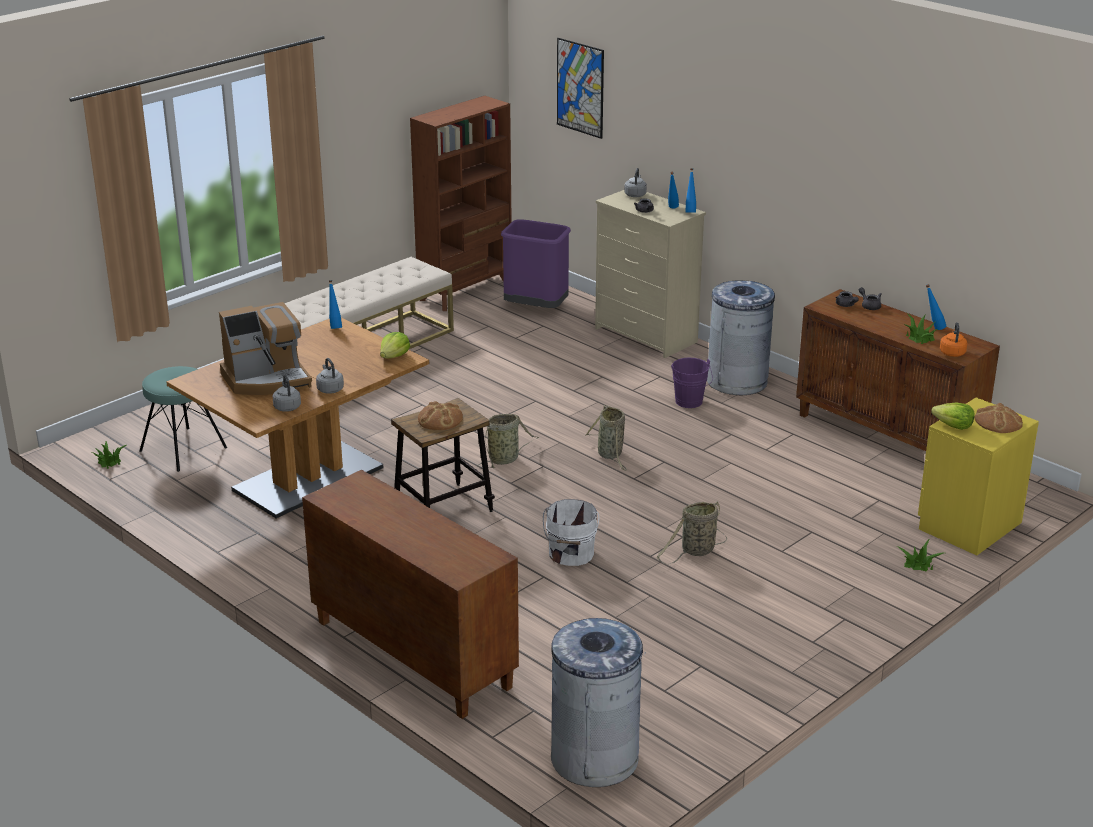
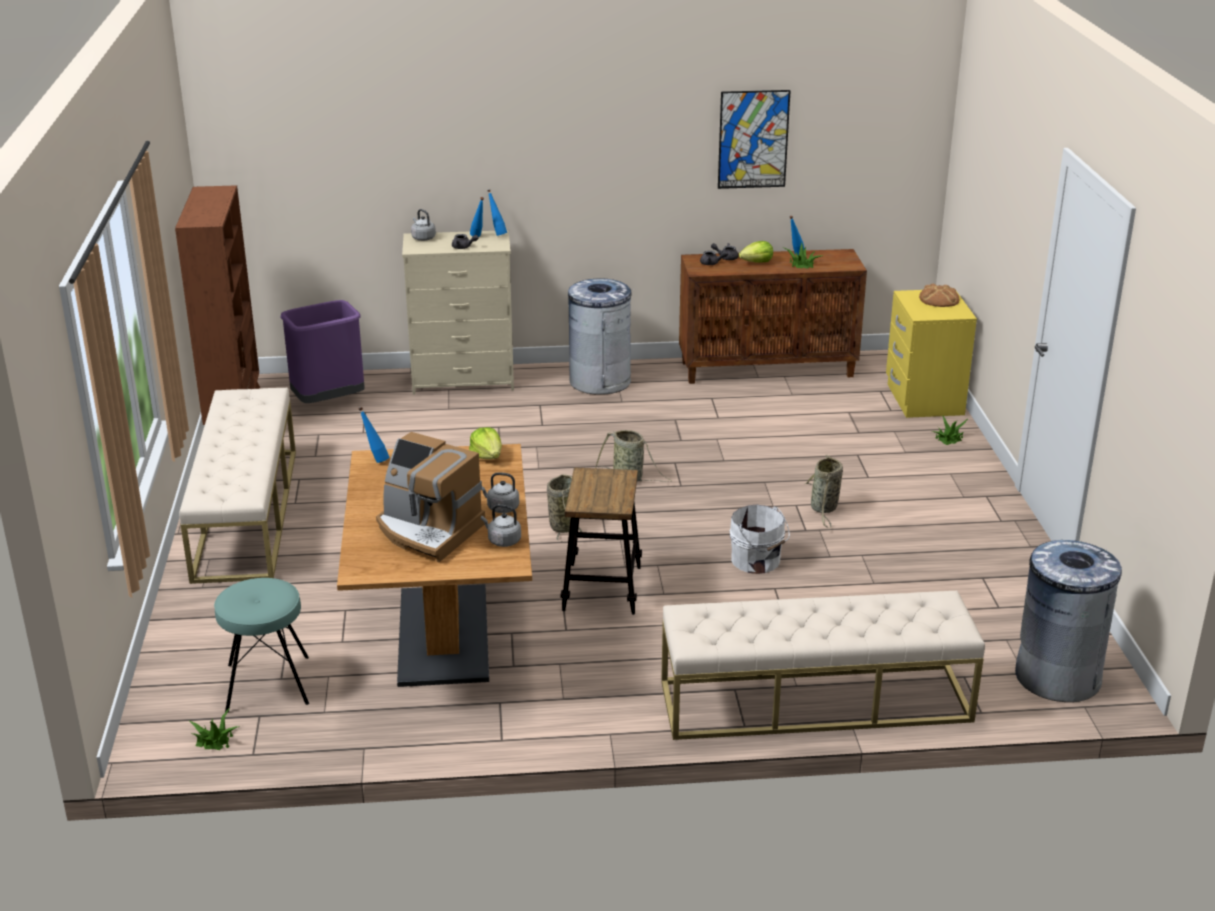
camera: 50 degrees left, 0 degrees up
(267, 379) = (428, 531): coffee machine -> coffee machine turned 105 degrees clockwise
(410, 654) = (814, 701): brown cabinet -> beige bench
(440, 419) = (600, 490): bread -> none
(580, 88) = (310, 146): picture -> picture (753, 139)
(690, 403) = (602, 413): purple bucket -> none
(952, 352) = (841, 265): orange kettle -> none
(953, 426) = (924, 314): lettuce -> lettuce (757, 262)

